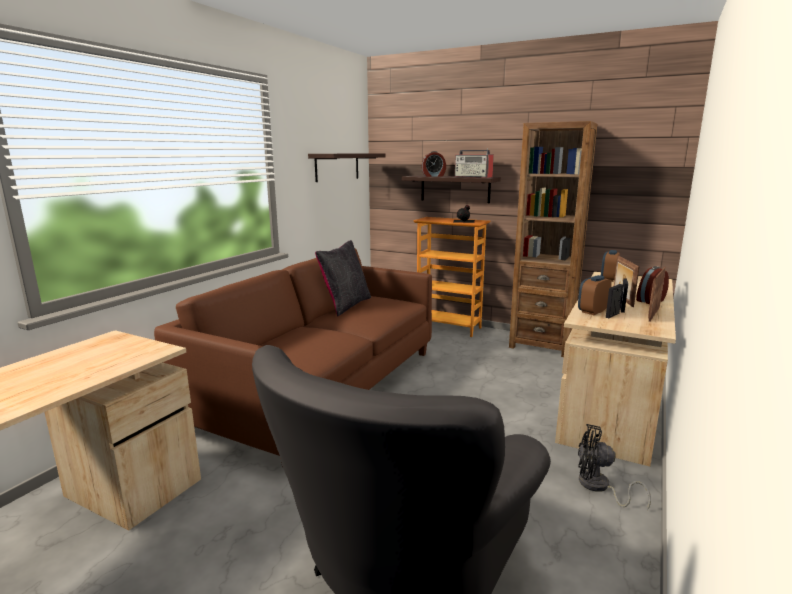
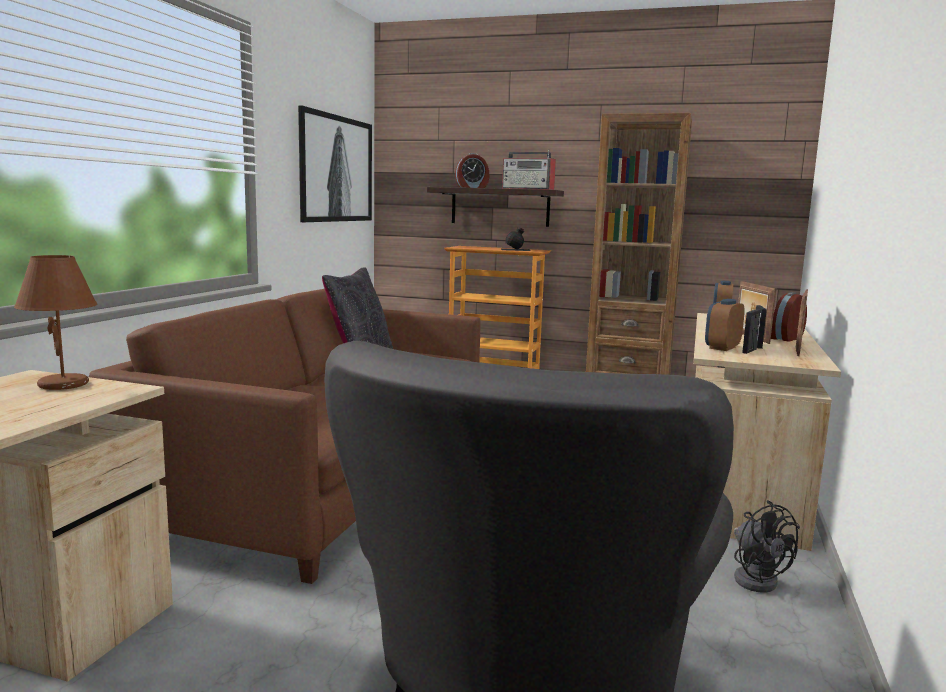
camera: 10 degrees left, 5 degrees down
(127, 345) = (64, 385): none -> brown table lamp
(337, 167) = (335, 169): shelf -> picture
(599, 487) = (756, 578): black fan -> black fan turned 120 degrees counterclockwise

